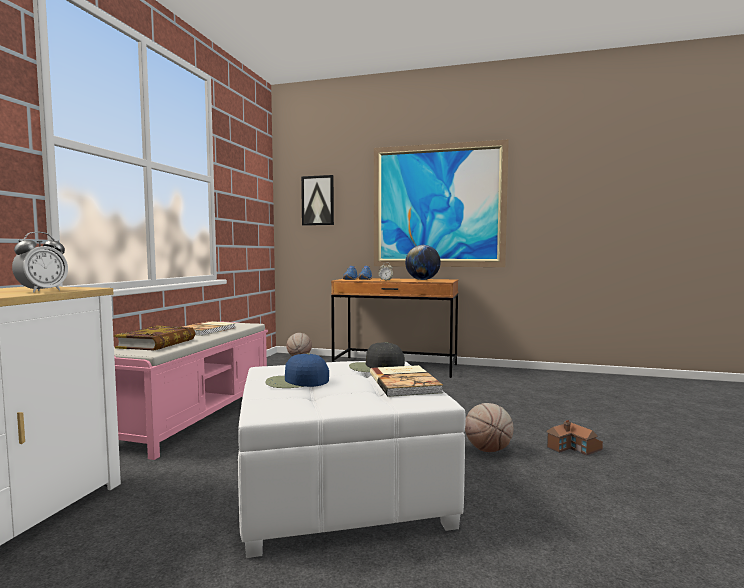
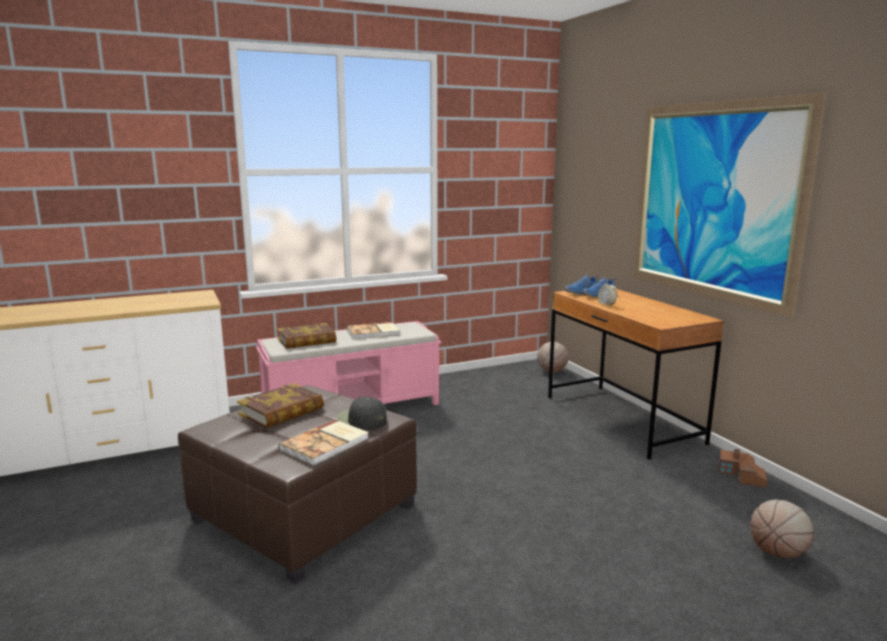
camera: 50 degrees right, 10 degrees up
(42, 291) = (175, 304): alarm clock -> none
(296, 382) = (282, 411): blue cap -> book
(318, 200) = (590, 178): picture -> none
(342, 489) = (304, 513): white ottoman -> brown ottoman
(422, 280) = (660, 312): globe -> none
(488, 450) = (464, 550): basketball -> basketball (777, 553)
(574, 448) = (544, 601): toy house -> toy house (742, 477)

